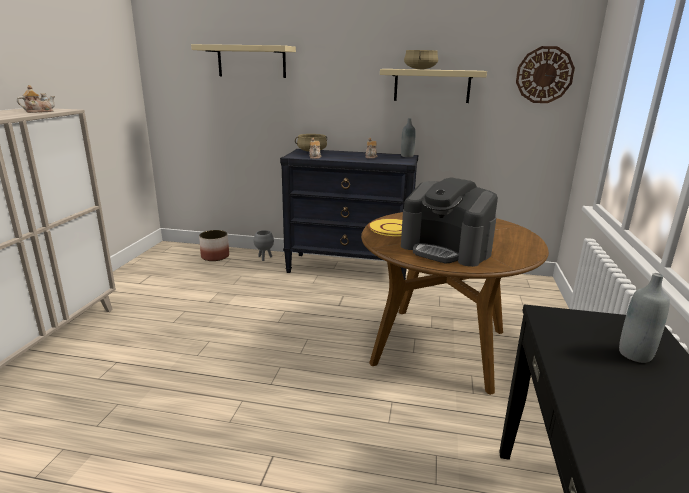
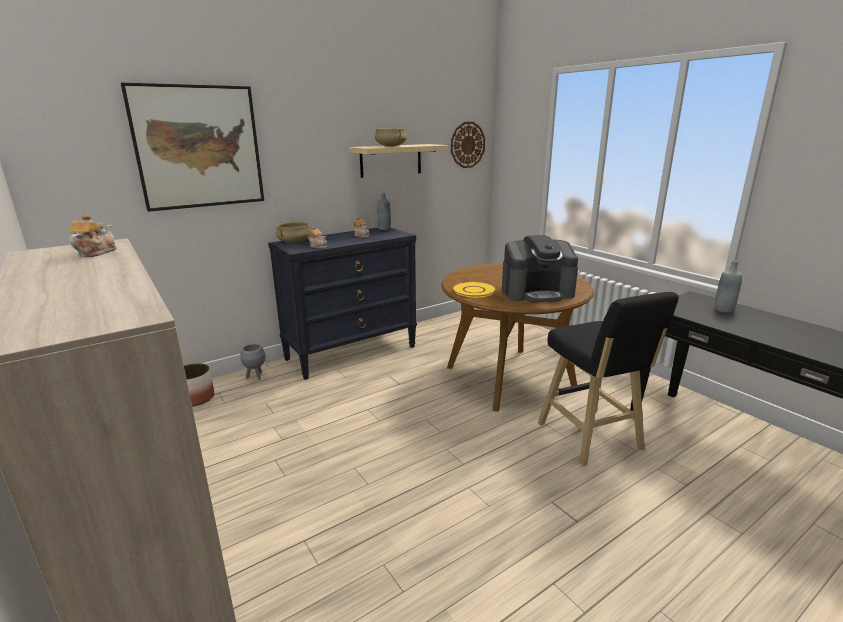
camera: 45 degrees left, 0 degrees up
(251, 61) = (199, 147): beige shelf -> picture
(409, 441) = (591, 439): none -> black stool

